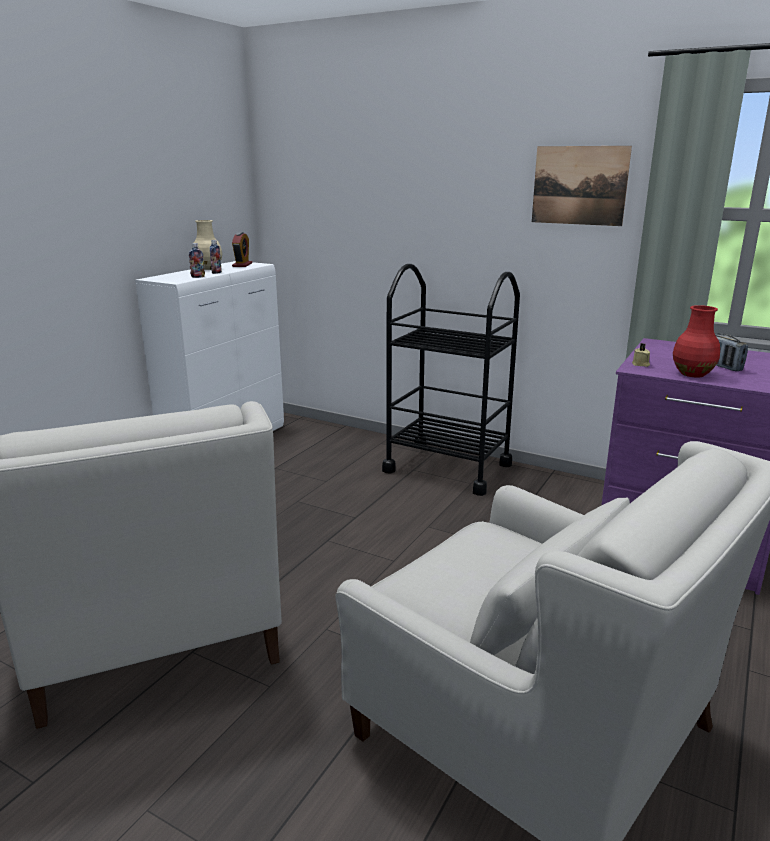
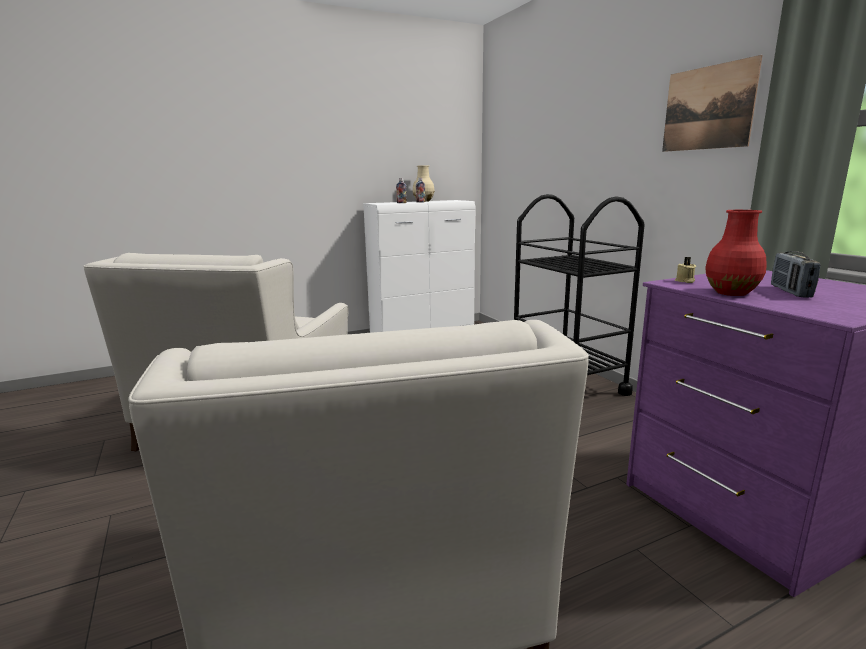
camera: 35 degrees right, 5 degrees down
(242, 265) = (451, 200): alarm clock -> none

